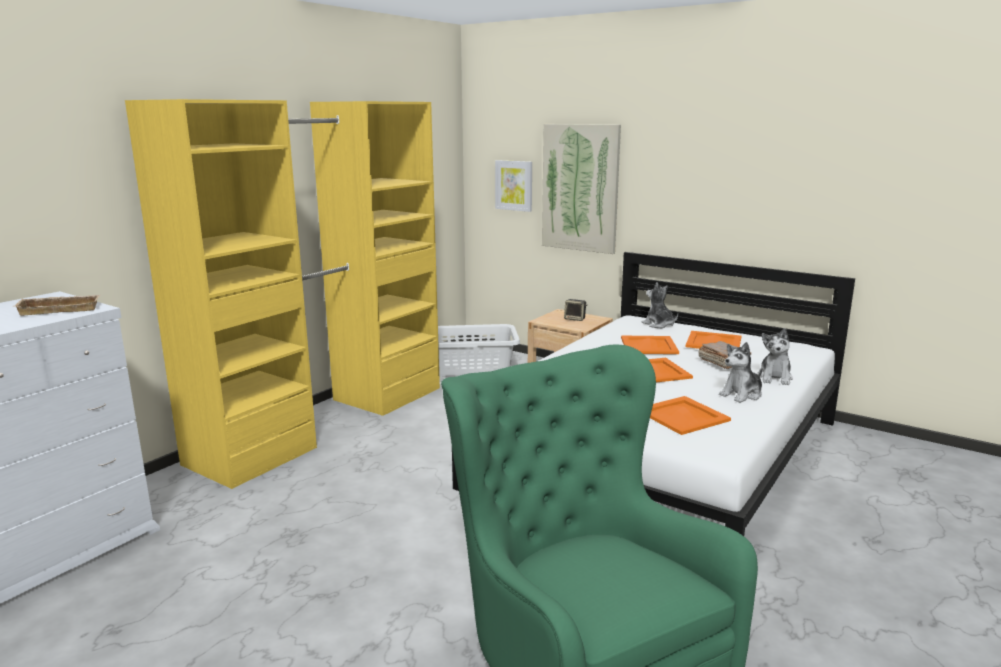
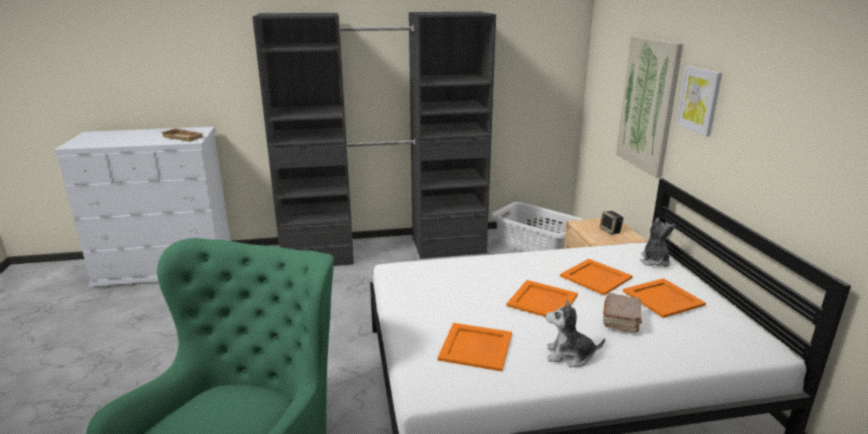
camera: 45 degrees right, 5 degrees up
(326, 421) = (385, 249): yellow wardrobe -> black wardrobe
(514, 185) = (610, 92): picture -> picture (699, 100)
(775, 378) = (642, 357): plush toy -> none

